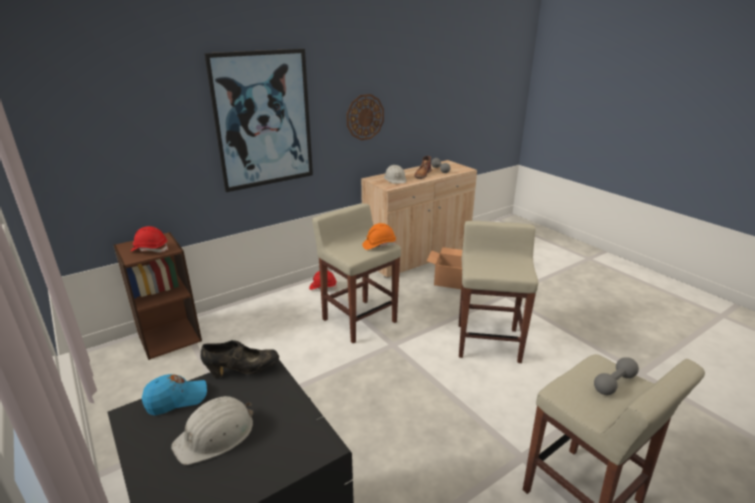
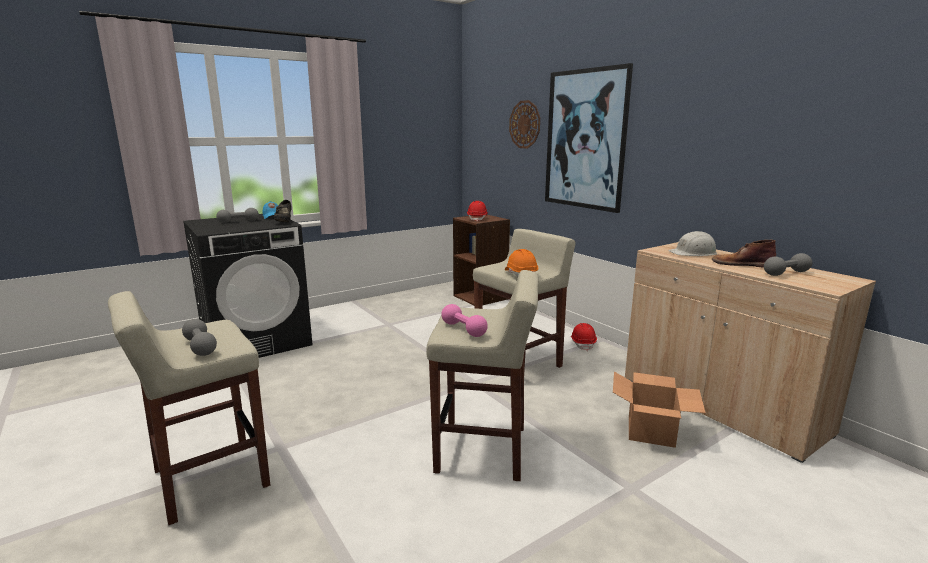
camera: 90 degrees right, 10 degrees down
(216, 435) = (238, 222): white hard hat -> grey dumbbell
(365, 117) = (699, 156): wall clock -> wall clock (525, 124)
(513, 268) = (463, 329): none -> pink dumbbell

